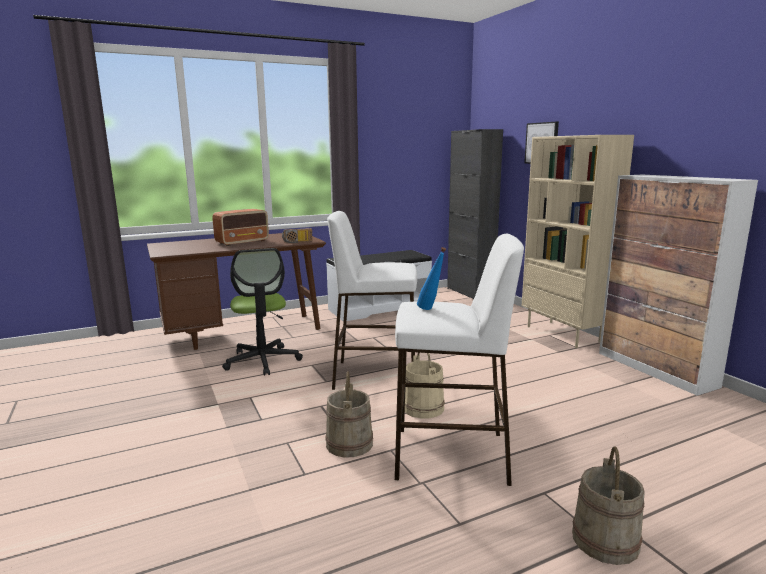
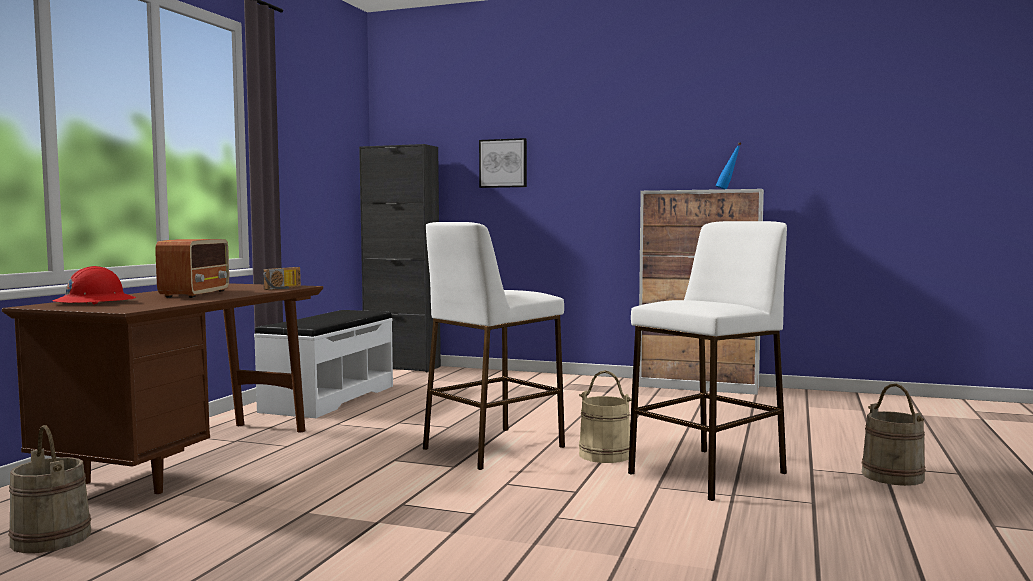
camera: 45 degrees left, 10 degrees down
(184, 244) = (95, 302): none -> red hard hat
(262, 361) = (314, 474): office chair -> none
(349, 443) = (613, 496): beige bucket -> beige bucket (50, 538)
(431, 310) = (696, 301): blue bottle -> blue bottle (728, 189)
(564, 334) = (579, 380): beige bookcase -> none

